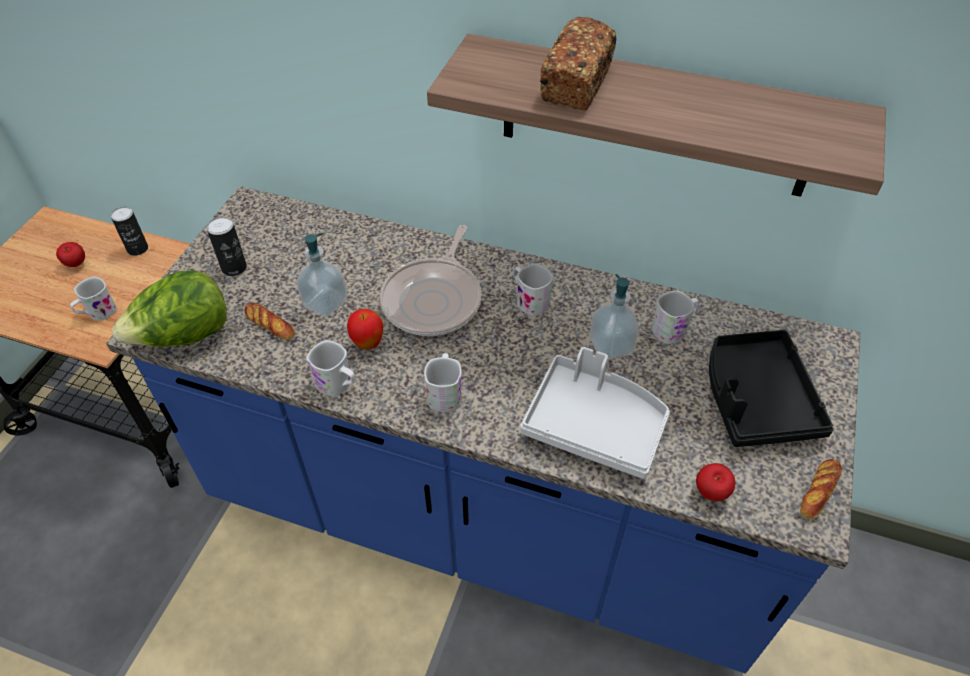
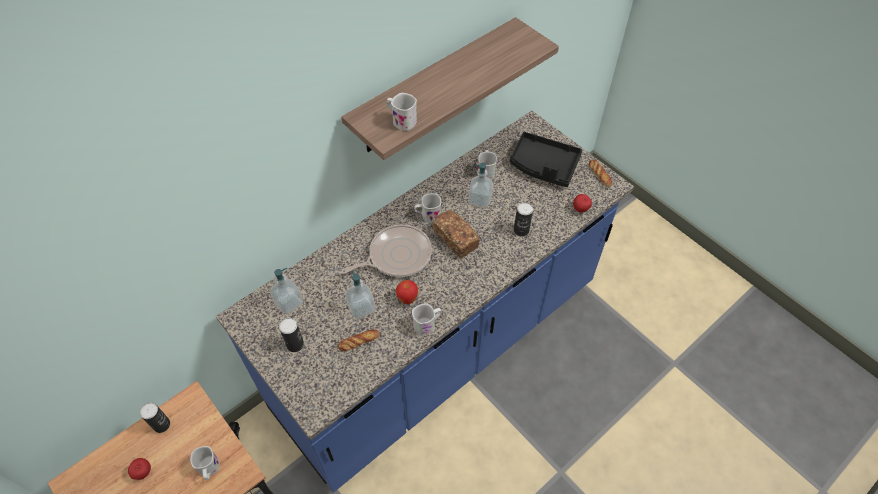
camera: 60 degrees left, 5 degrees up
(184, 336) = (336, 390): lettuce -> none
(292, 234) = (289, 303): none -> soap dispenser
(434, 299) = (396, 256): frying pan -> frying pan turned 75 degrees counterclockwise
(445, 393) = (464, 280): white mug -> white mug (401, 121)
(577, 83) = (422, 97): bread -> bread (455, 239)
(594, 425) = (521, 230): grey tray -> can

